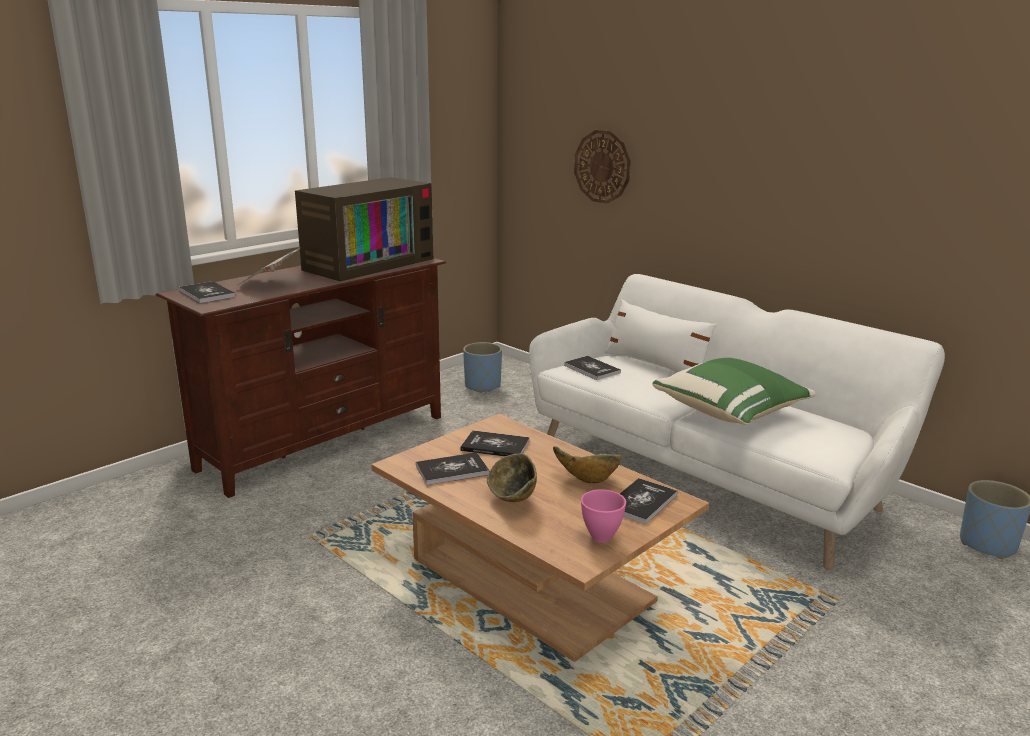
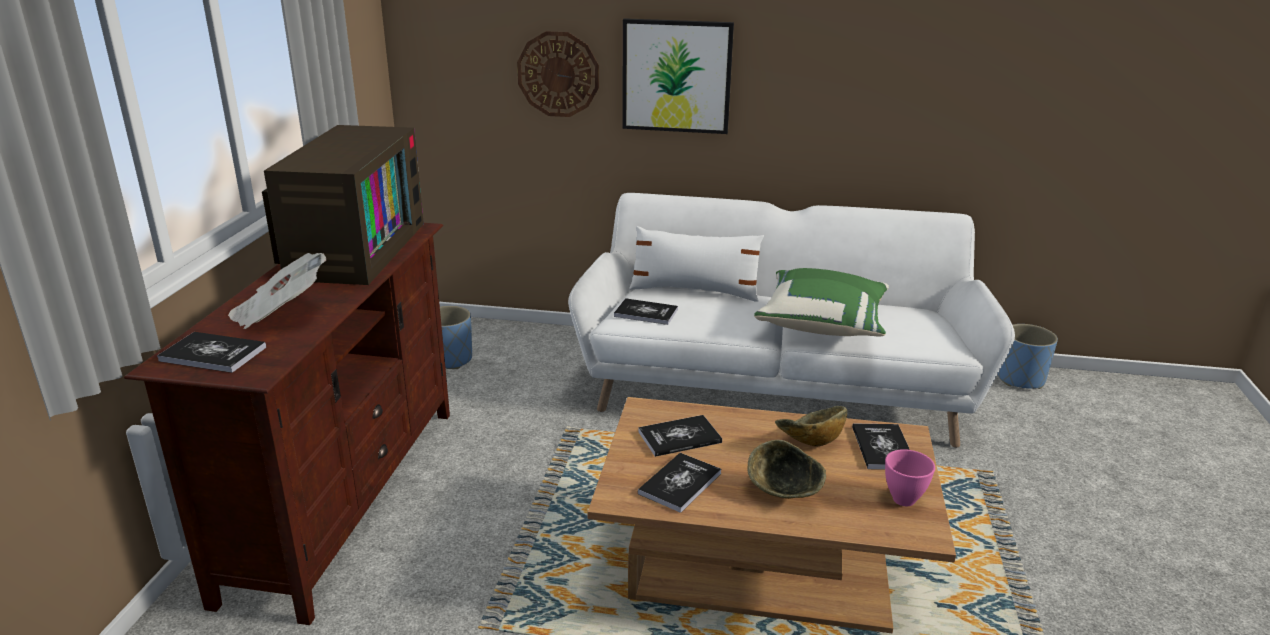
camera: 35 degrees left, 5 degrees up
(688, 174) = (676, 76): none -> picture

